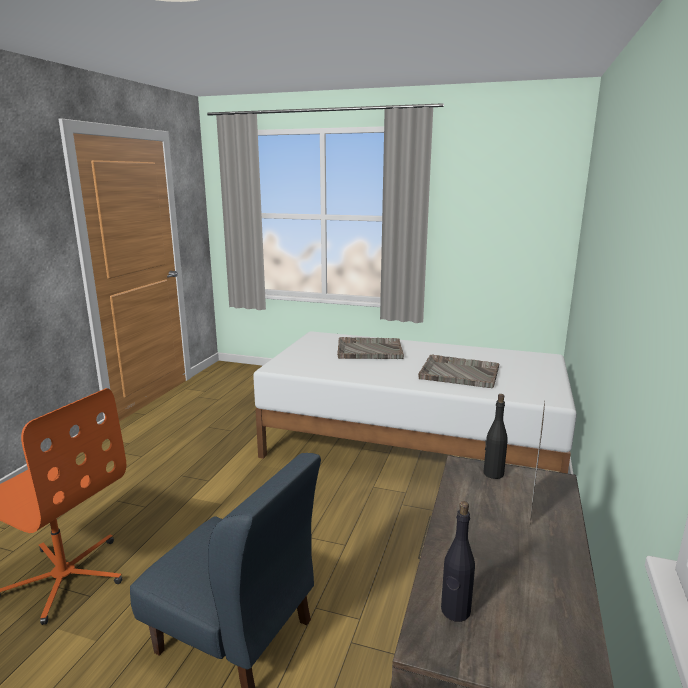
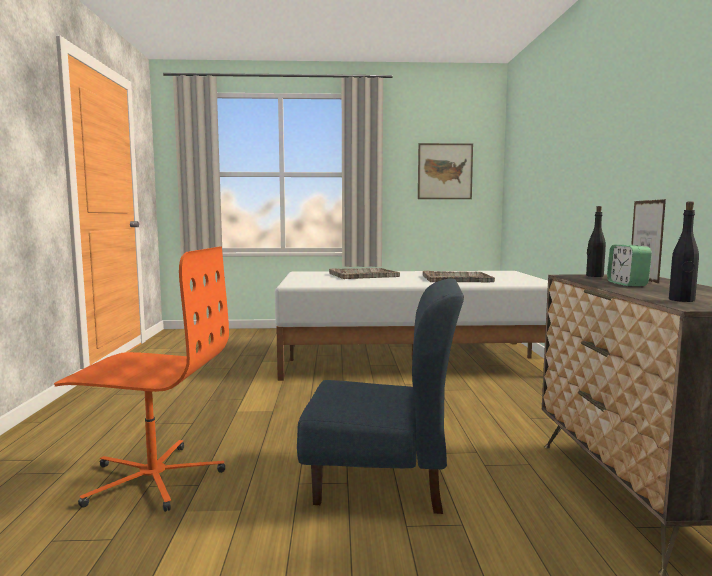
camera: 20 degrees left, 10 degrees down
(484, 520) = (627, 284): none -> alarm clock
(505, 217) = (445, 171): none -> picture

